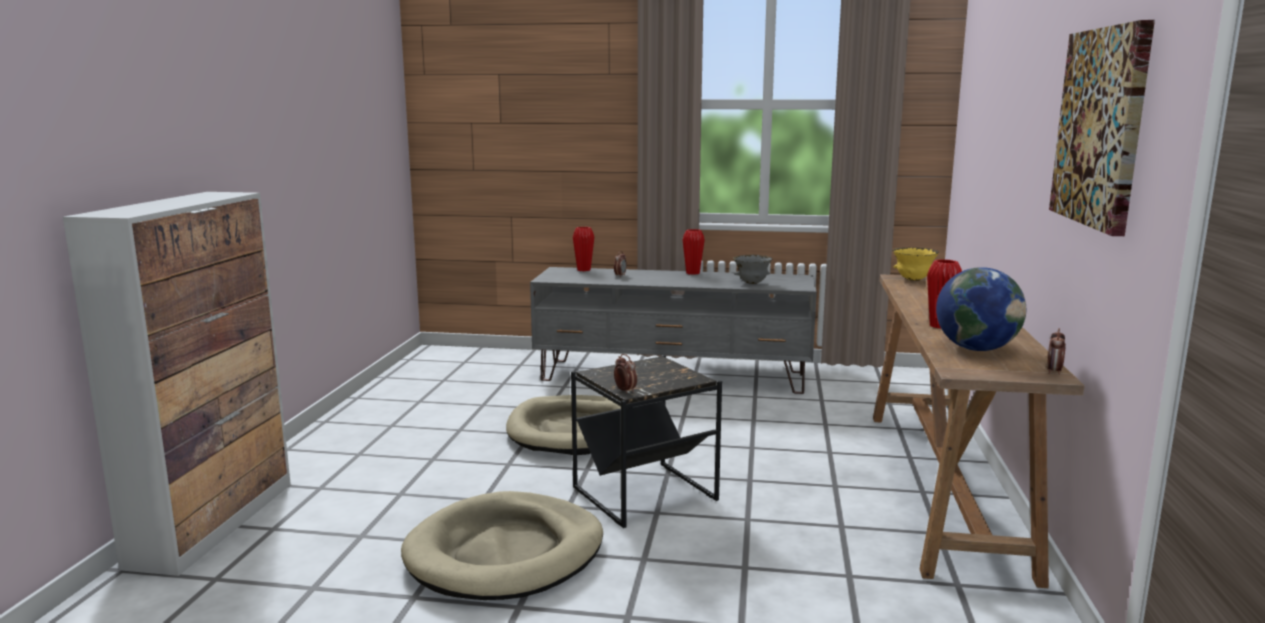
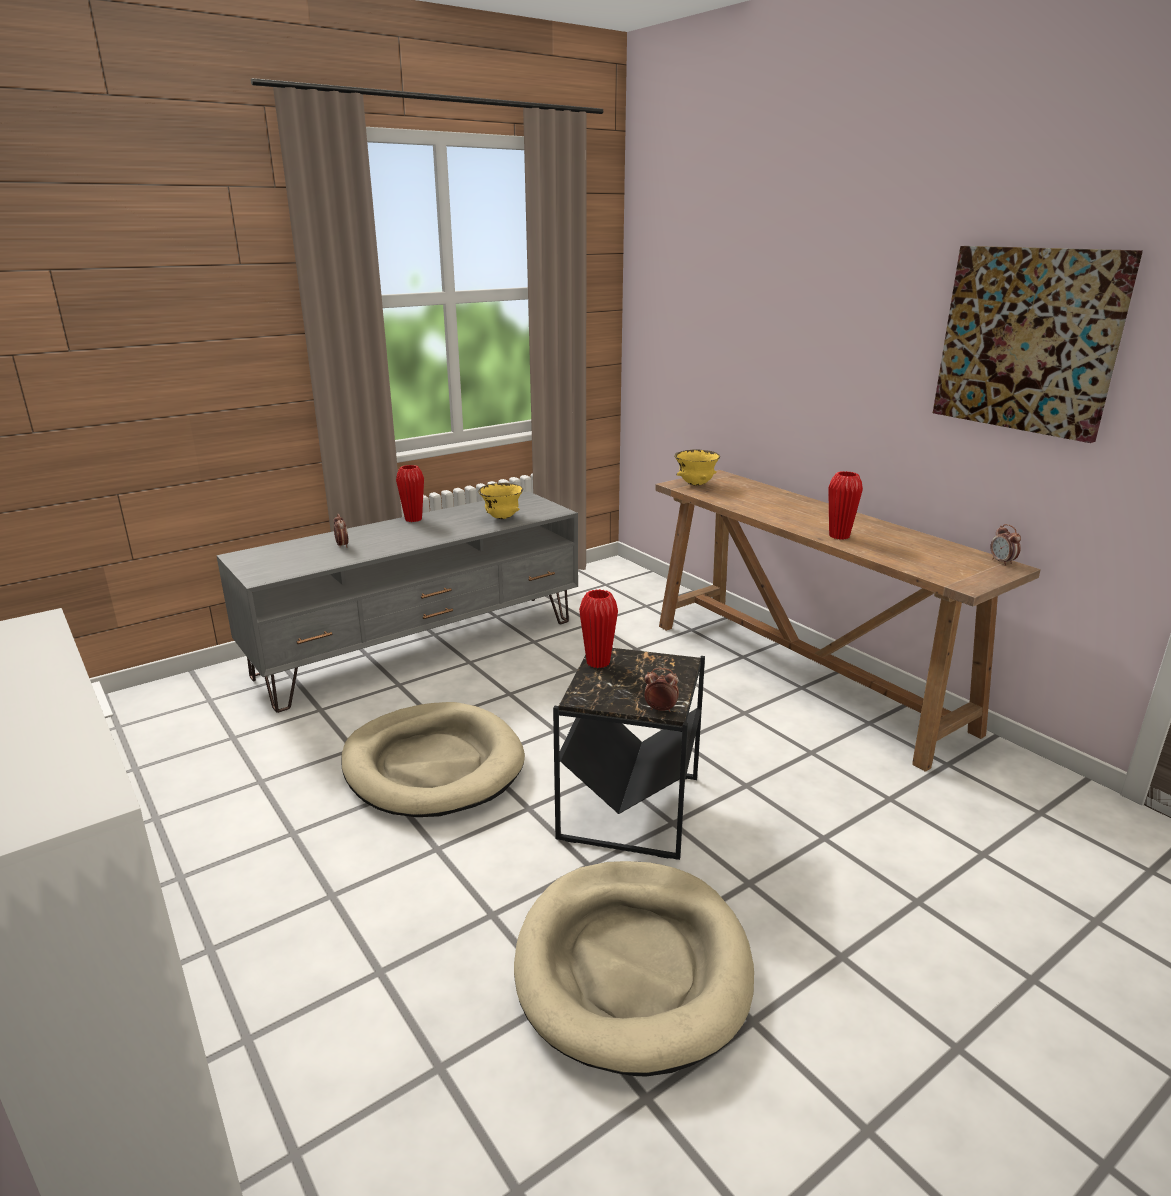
camera: 45 degrees left, 10 degrees up
(584, 270) = (276, 548): red vase -> red vase (598, 662)
(752, 283) = (501, 518): grey bowl -> yellow bowl
(976, 349) = (916, 555): globe -> none

